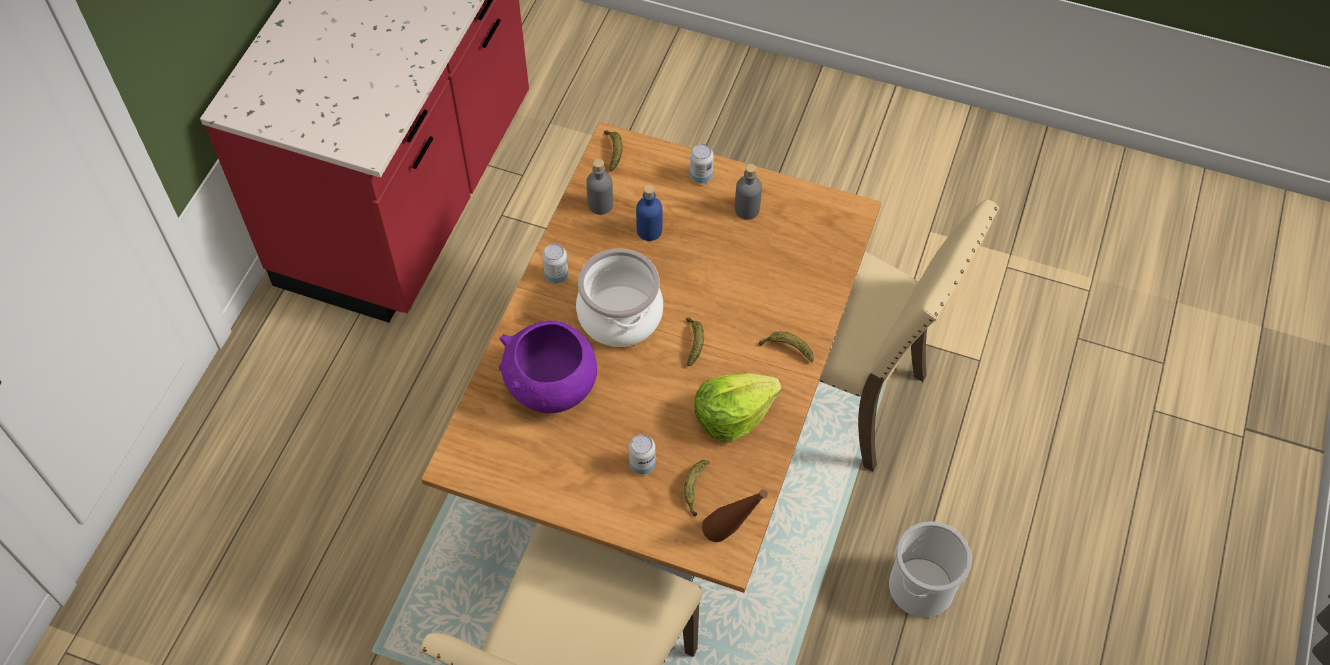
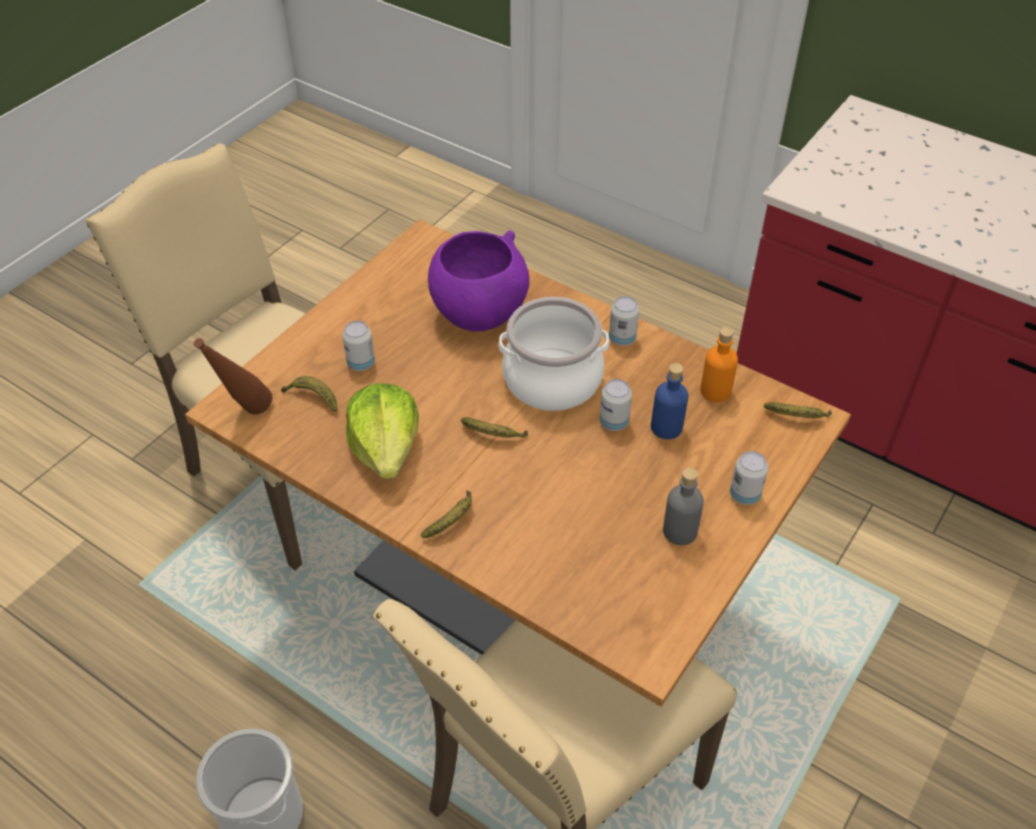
camera: 105 degrees right, 10 degrees down
(600, 204) = (715, 391): grey bottle -> orange bottle
(655, 265) = (614, 422): none -> can

